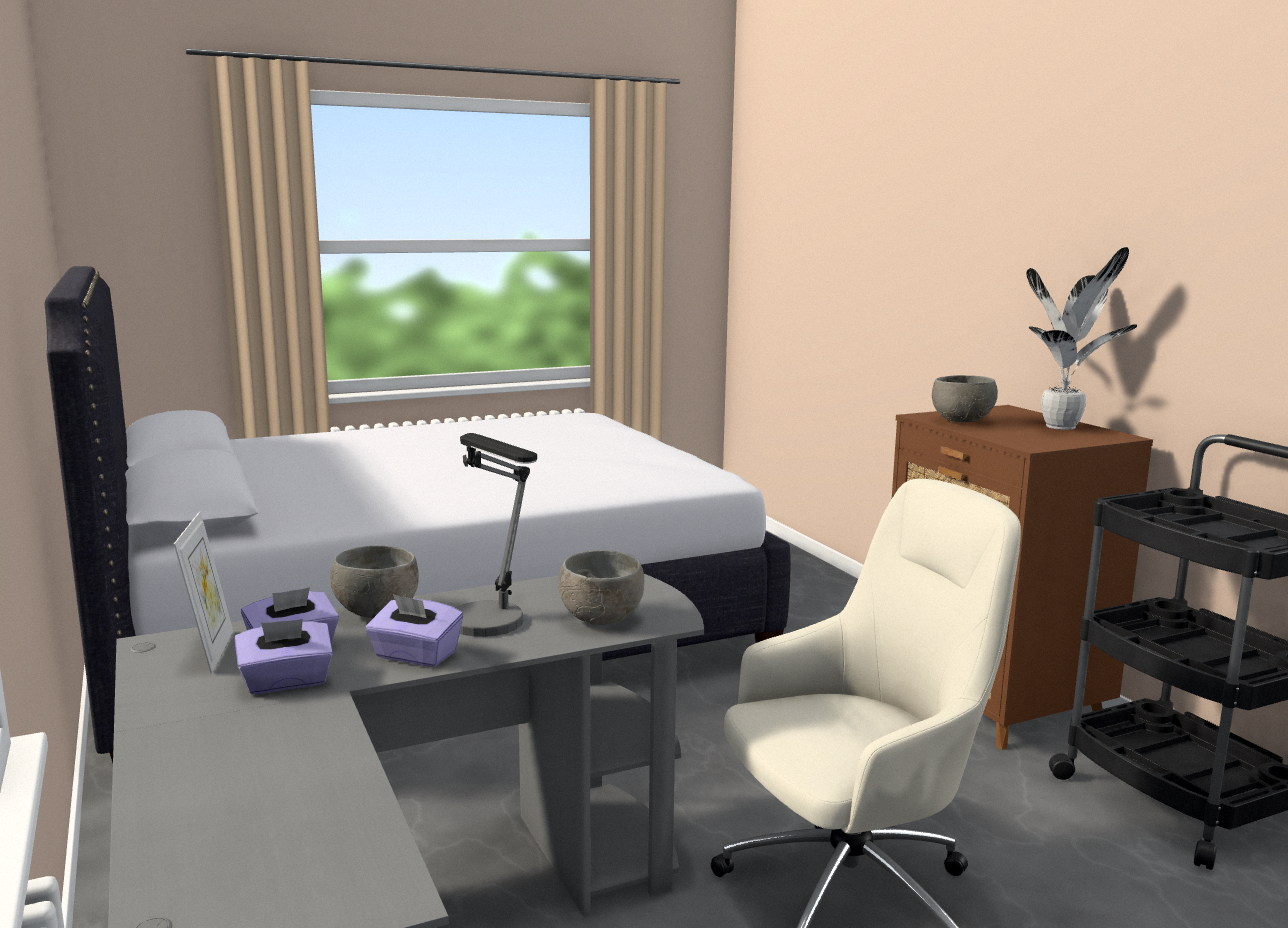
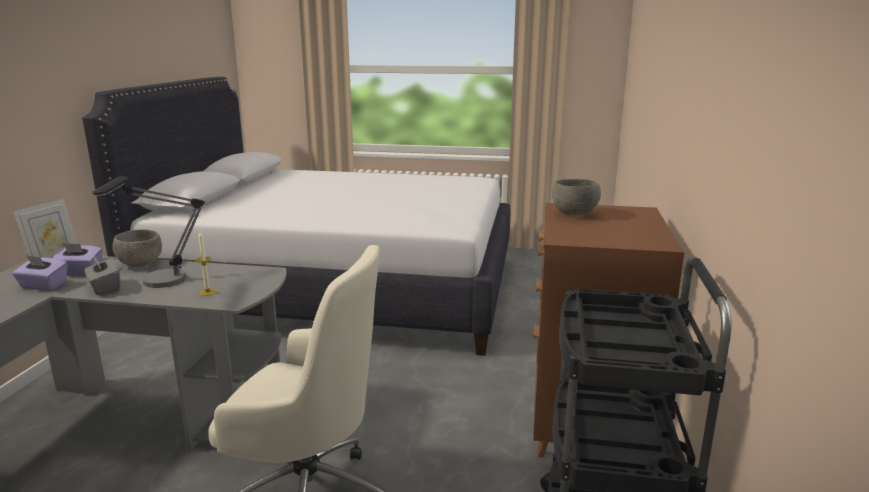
camera: 35 degrees right, 5 degrees up
(415, 656) = (104, 288): purple tissue box -> grey tissue box
(600, 619) = (207, 292): grey bowl -> candle
(1063, 427) = (637, 230): potted plant -> none

